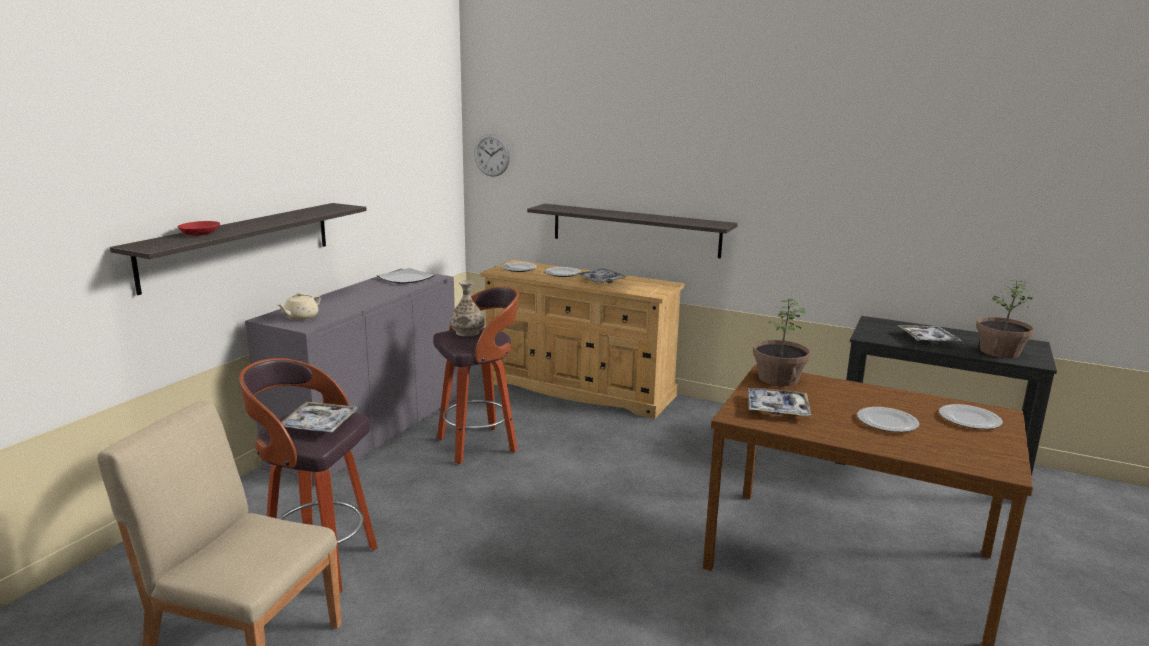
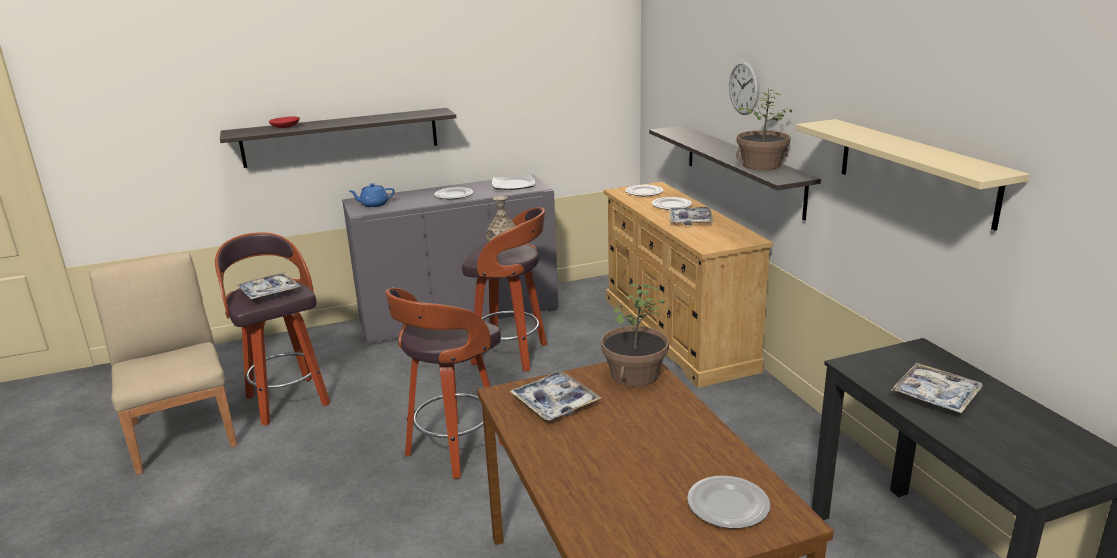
camera: 45 degrees right, 5 degrees up
(300, 318) = (373, 204): beige teapot -> blue teapot
(492, 155) = (655, 67): wall clock -> wall clock (744, 87)
(564, 529) = (453, 451): none -> stool
(838, 201) = (915, 171): none -> beige shelf
(886, 422) = (625, 462): plate -> plate (454, 195)
(999, 351) = (1008, 449): potted plant -> potted plant (761, 165)

